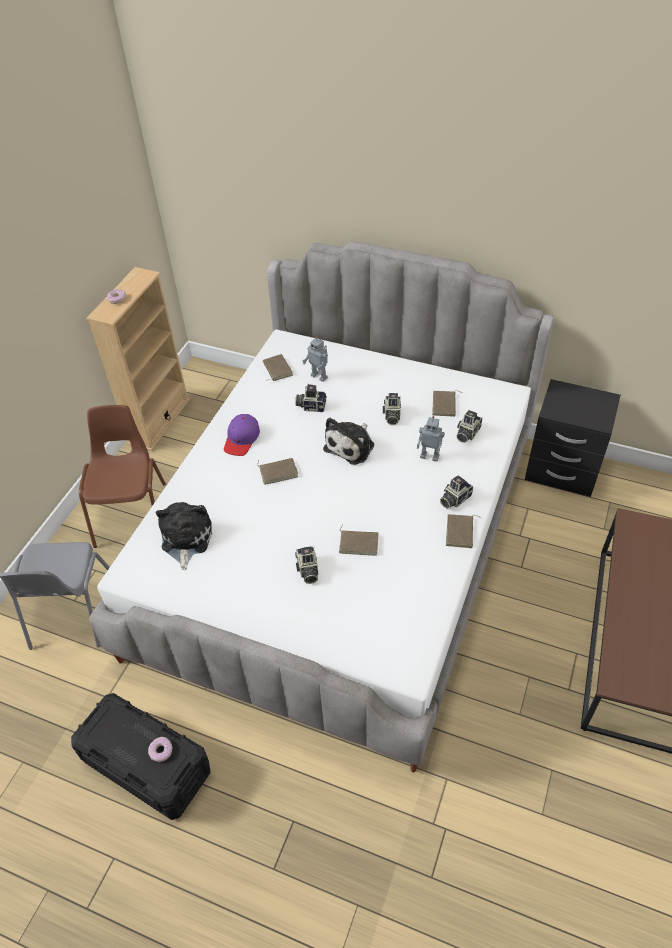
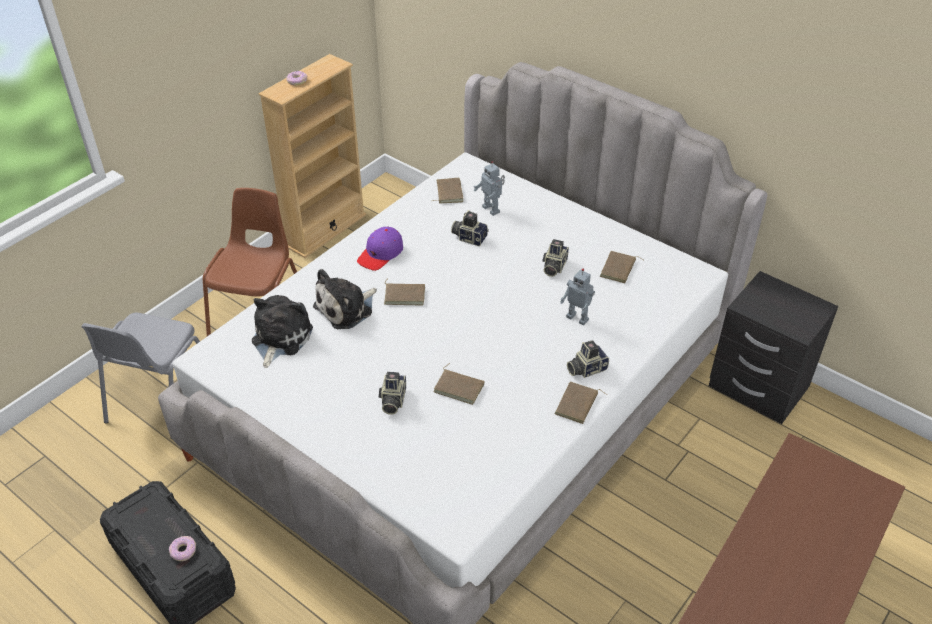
camera: 15 degrees right, 5 degrees down
(351, 446) = (495, 287): plush toy -> plush toy (346, 308)
(467, 433) = (631, 304): camera -> none

